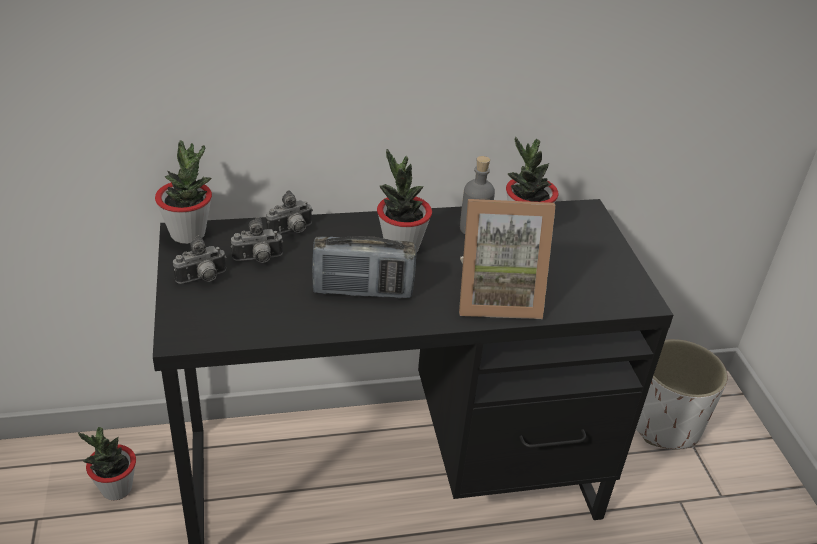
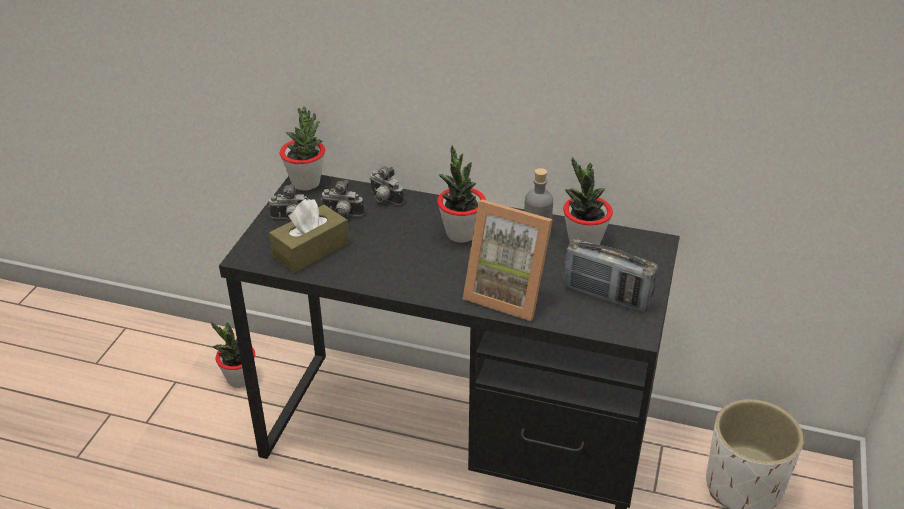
camera: 30 degrees right, 0 degrees up
(252, 308) = (311, 250): none -> brown tissue box
(291, 231) = (384, 199): camera -> camera turned 45 degrees clockwise
(362, 291) = (402, 259): radio -> radio (606, 296)

